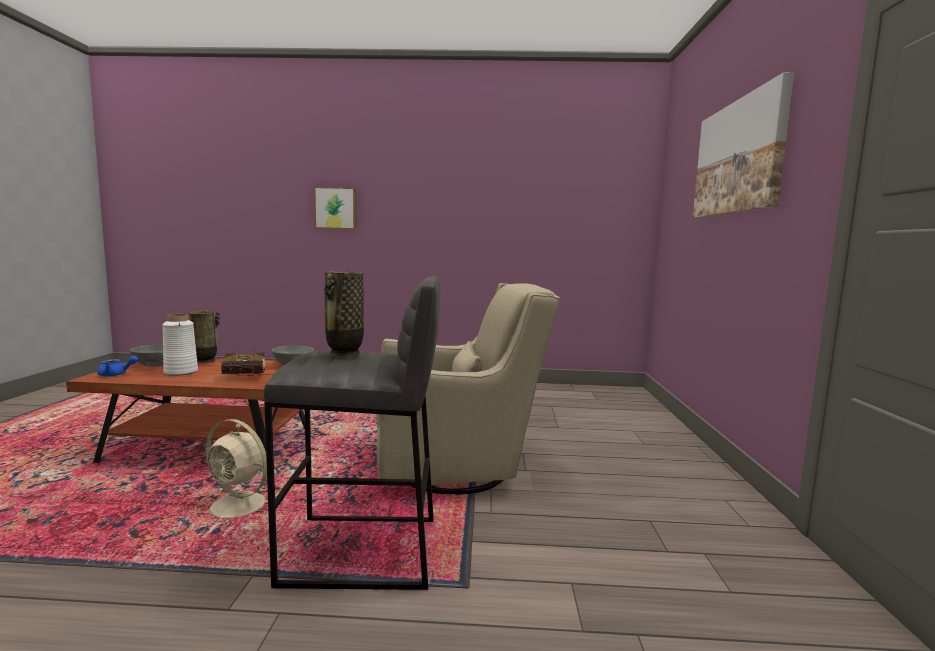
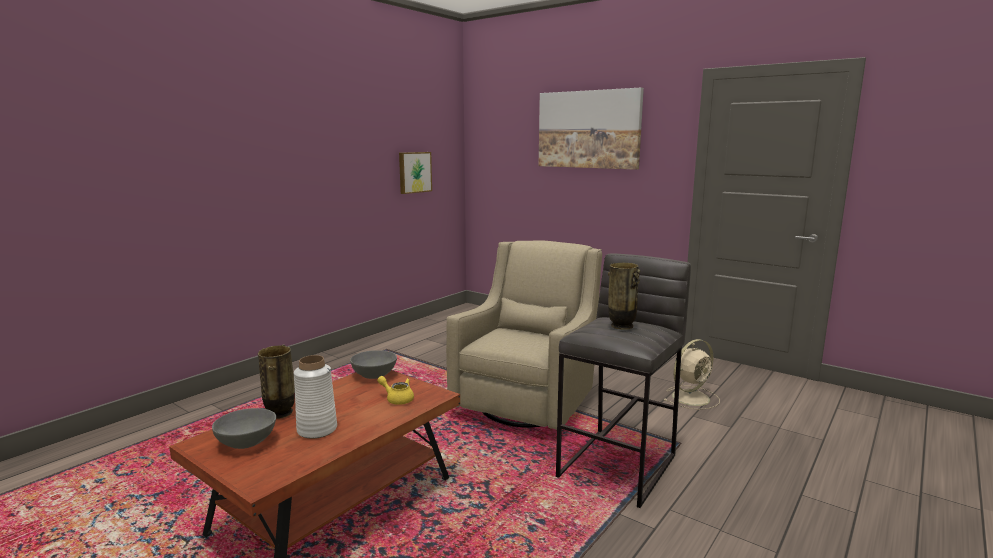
camera: 55 degrees left, 5 degrees up
(116, 374) = (267, 468): blue teapot -> none
(240, 506) = (501, 505): beige fan -> beige fan (692, 397)
(249, 377) = (397, 399): book -> yellow teapot
(336, 208) = (170, 167): picture -> picture (414, 172)

